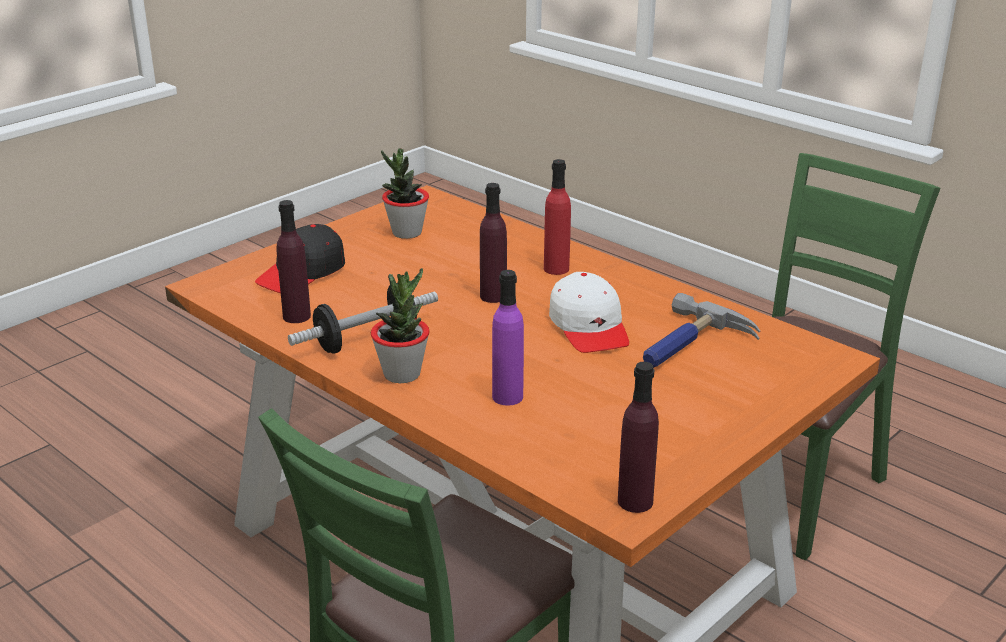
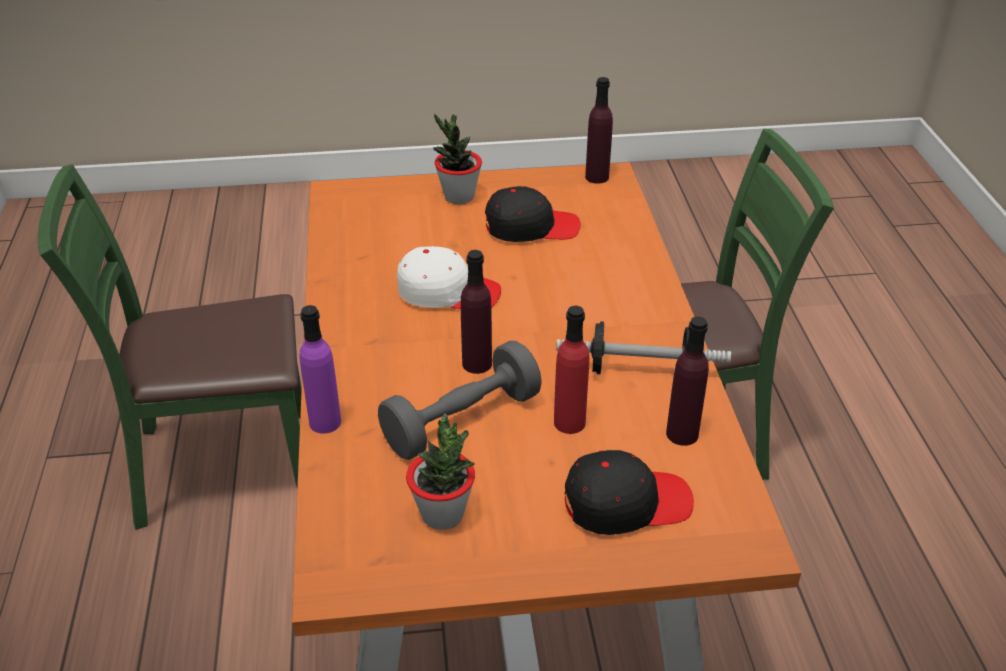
camera: 140 degrees left, 10 degrees up
(402, 374) = (644, 320): potted plant -> potted plant (459, 197)
(456, 267) = (461, 421): none -> grey dumbbell
(507, 397) = (588, 266): purple bottle -> purple bottle (325, 422)
(556, 269) = (376, 367): red bottle -> red bottle (569, 422)
(589, 327) = (448, 292): white cap -> white cap turned 75 degrees clockwise
(612, 408) = (531, 227): none -> black cap
(689, 346) = (407, 243): hammer -> none

